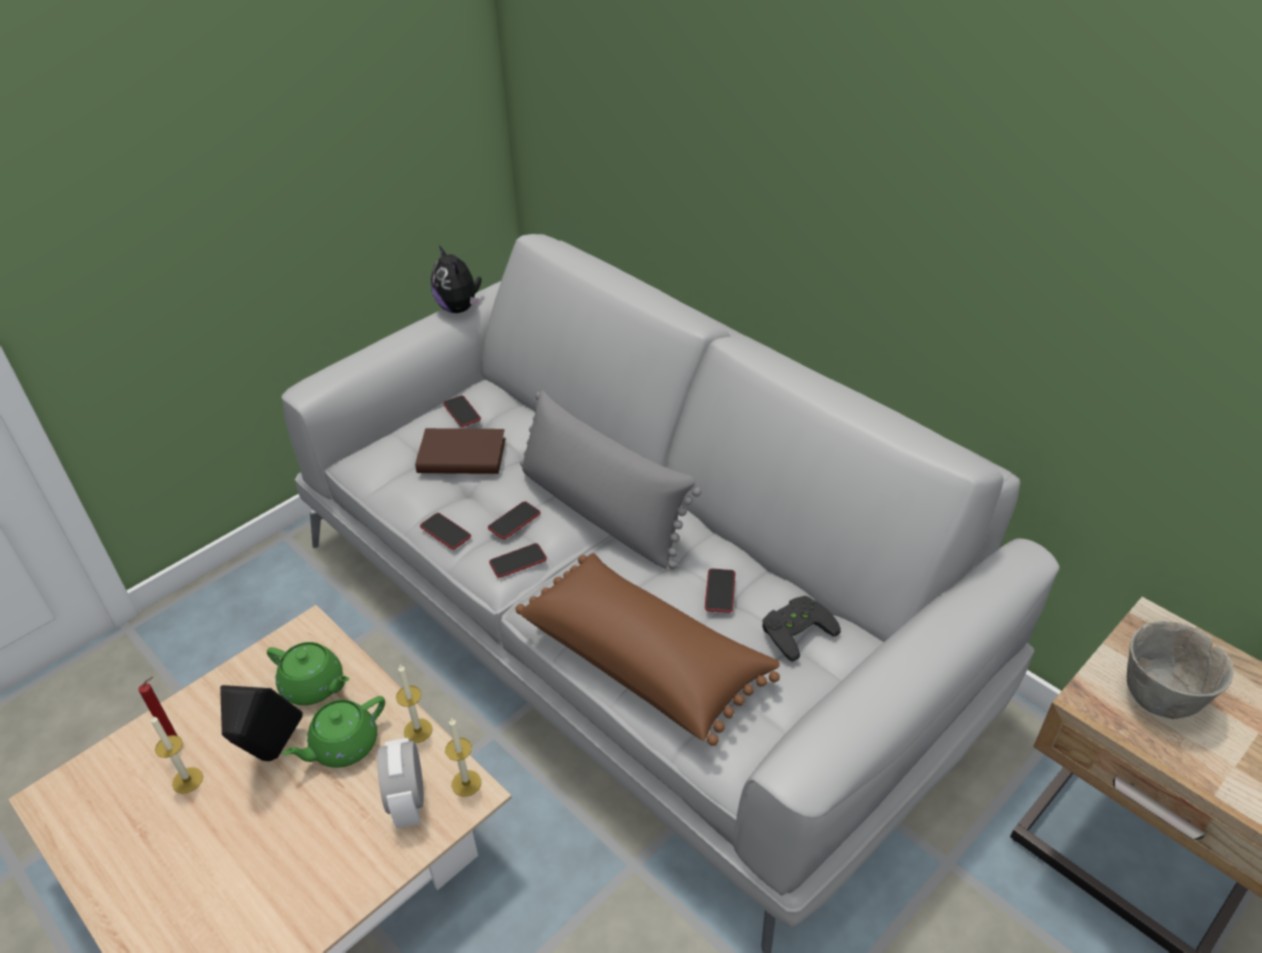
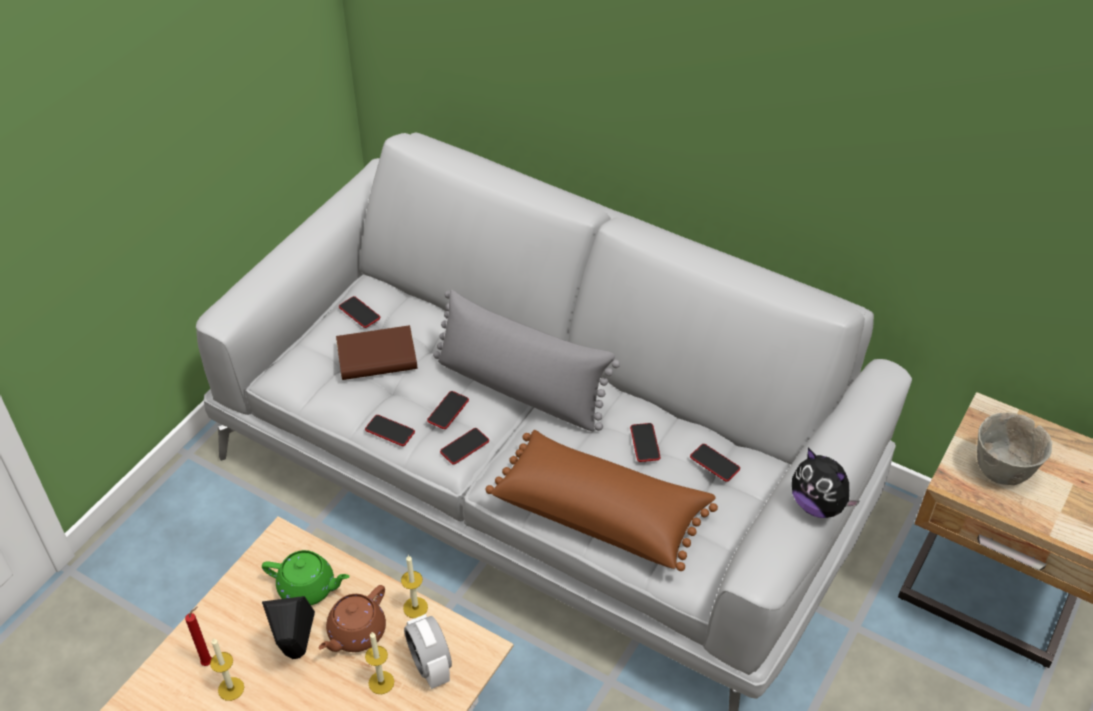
camera: 15 degrees left, 5 degrees up
(343, 746) = (356, 633): green teapot -> brown teapot
(459, 308) = (332, 212): plush toy -> plush toy (818, 505)
(466, 783) = (473, 642): candle -> candle (381, 682)
(795, 627) = (714, 463): black game controller -> phone

